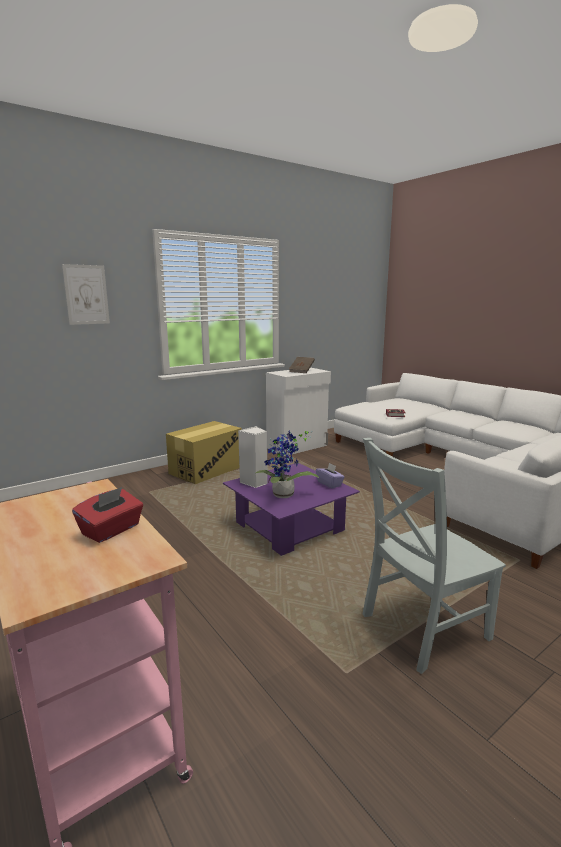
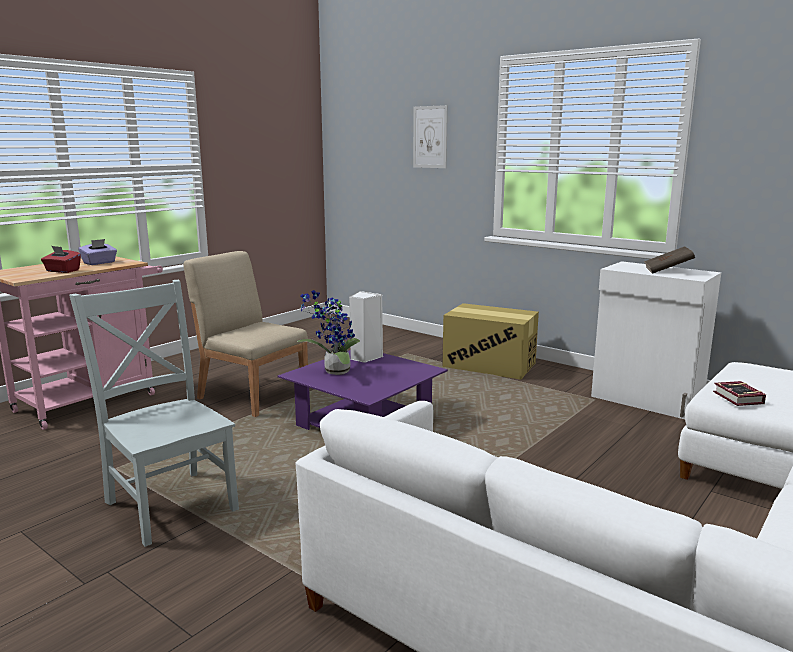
camera: 75 degrees right, 0 degrees up
(188, 576) = (252, 395): none -> beige chair
(329, 484) = (382, 388): purple tissue box -> purple tissue box (99, 263)

